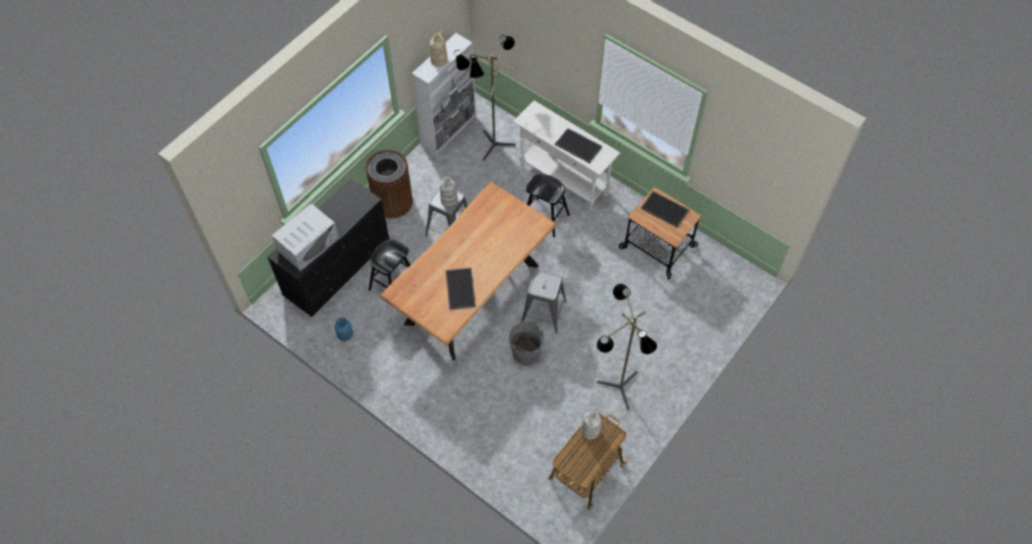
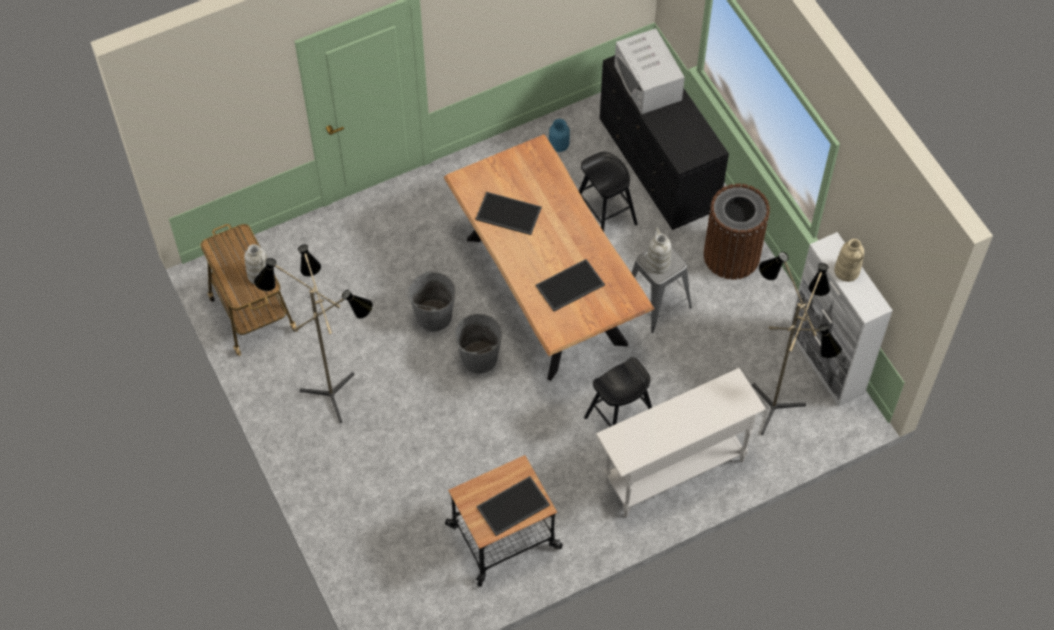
camera: 115 degrees right, 0 degrees up
(543, 312) = (479, 357): grey stool -> grey bucket
(579, 145) = (657, 429): tray -> tray (570, 286)

